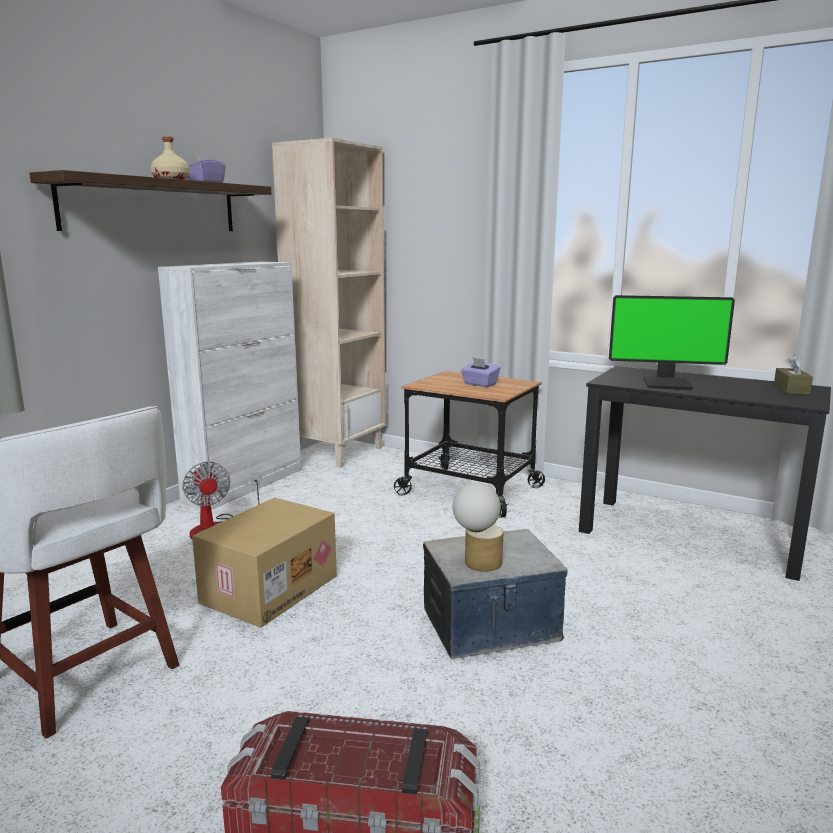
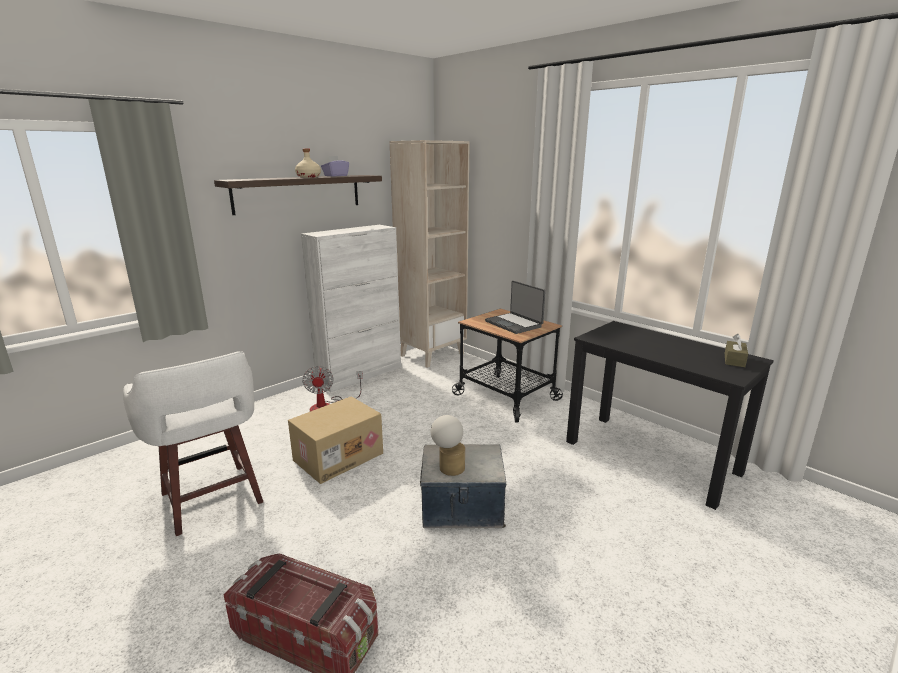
camera: 15 degrees right, 5 degrees up
(479, 384) = (514, 324): purple tissue box -> laptop
(667, 384) = (636, 344): monitor -> none

